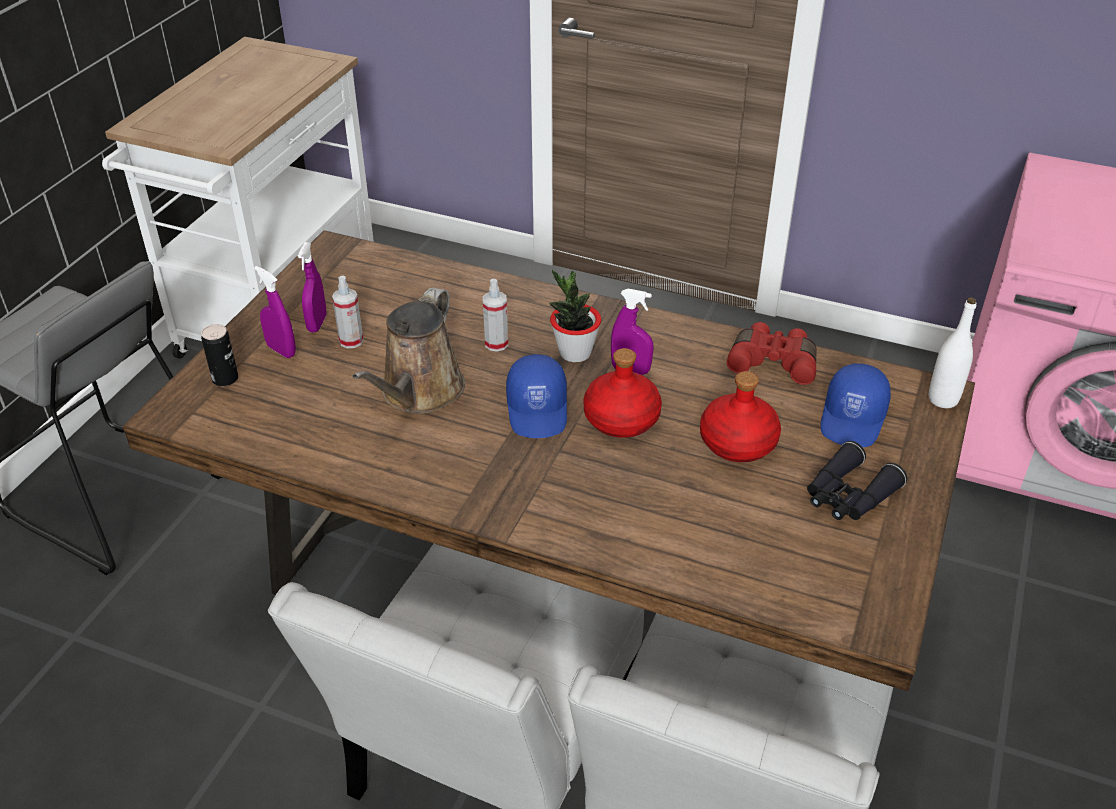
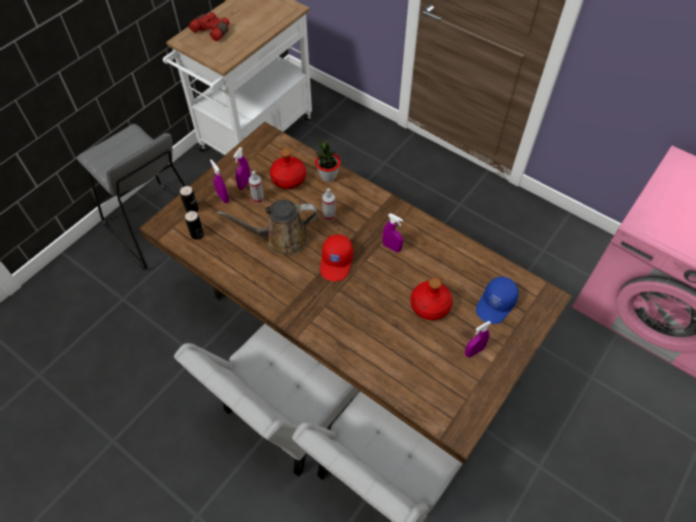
camera: 15 degrees right, 15 degrees up
(248, 415) = (197, 234): none -> can
(419, 393) = (281, 239): brown watering can -> brown watering can turned 45 degrees clockwise
(538, 410) = (337, 262): blue cap -> red cap
(574, 353) = (367, 230): potted plant -> potted plant (328, 176)
(620, 418) = (376, 277): red bottle -> red bottle (288, 178)
(773, 362) = (468, 258): red binoculars -> red binoculars (213, 30)
(848, 495) = (474, 351): black binoculars -> purple spray bottle
(943, 399) = (549, 303): white bottle -> none

